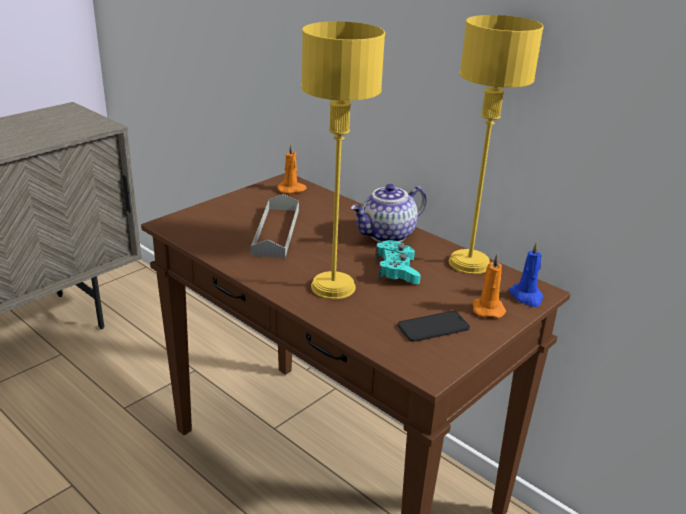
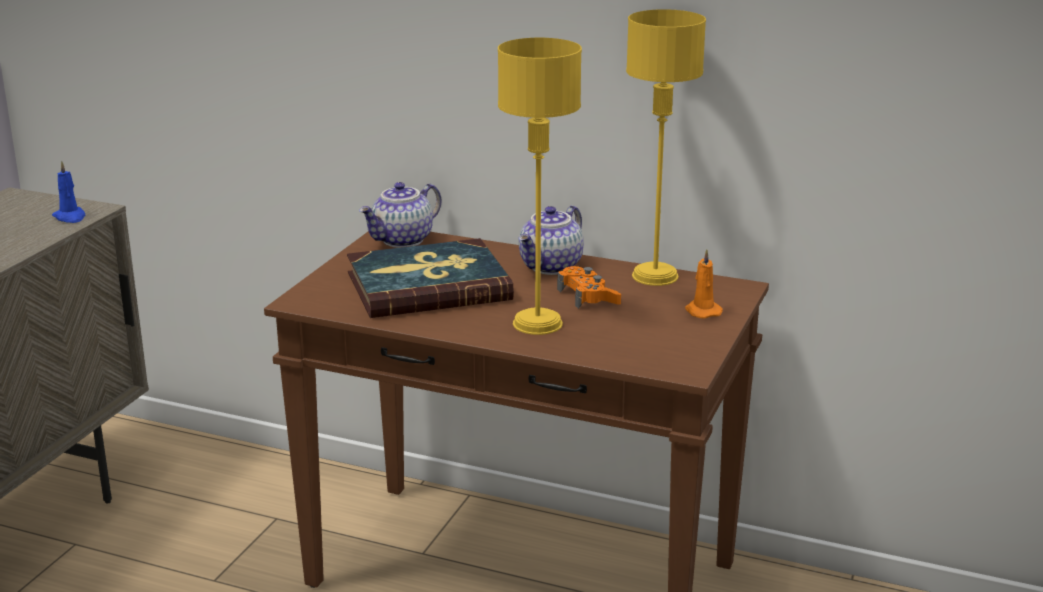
camera: 20 degrees left, 5 degrees down
(276, 232) = (428, 286): grey tray -> book
(292, 189) = (403, 241): orange candle -> teapot
(396, 270) = (588, 296): turquoise game controller -> orange game controller
(433, 327) = (663, 336): phone -> none
(526, 297) = (731, 294): blue candle -> blue candle (70, 217)

